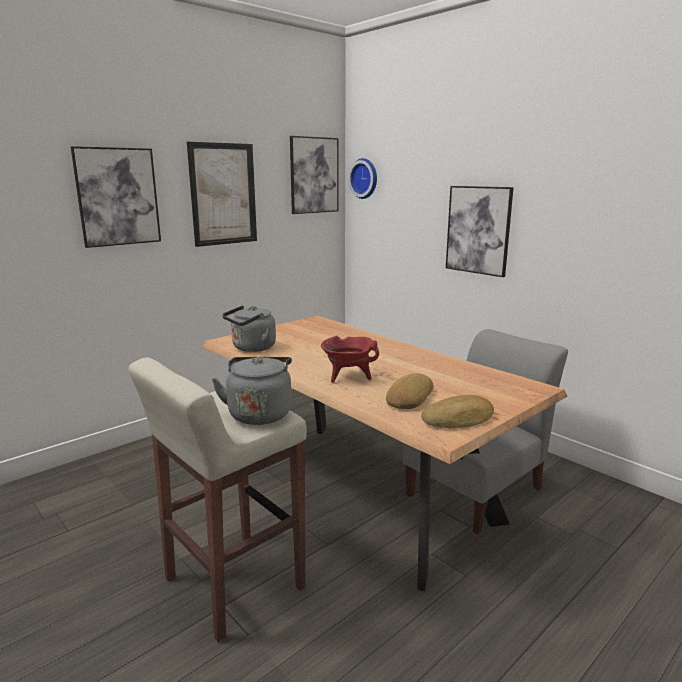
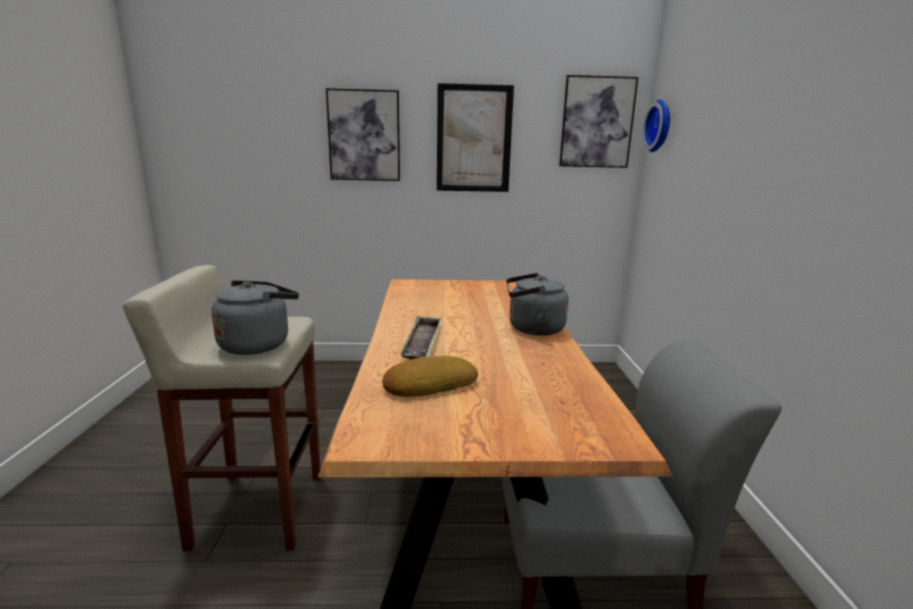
camera: 40 degrees right, 0 degrees up
(251, 348) = (408, 294): grey kettle -> grey kettle (532, 329)
(348, 377) = (422, 343): red cooking pot -> tray
(459, 419) = (422, 430): bread -> none
(478, 230) = (756, 194): picture -> none

